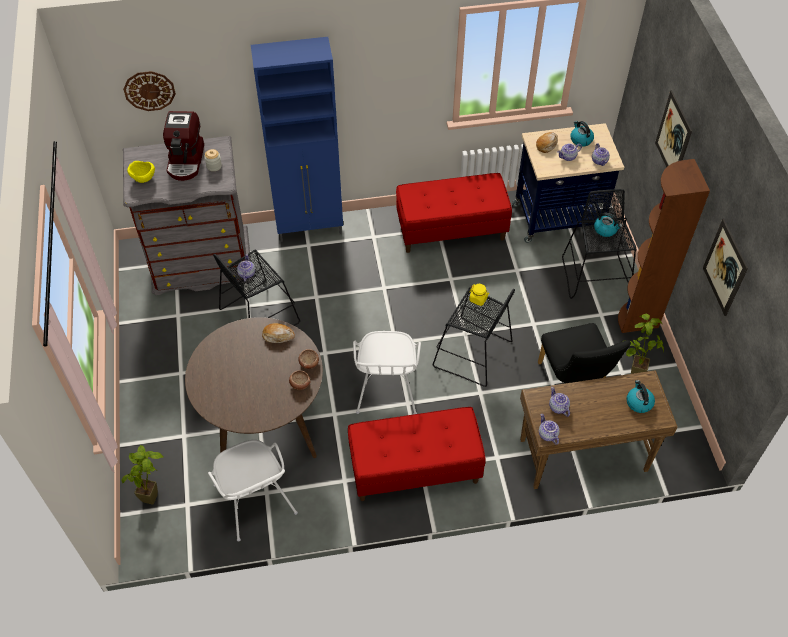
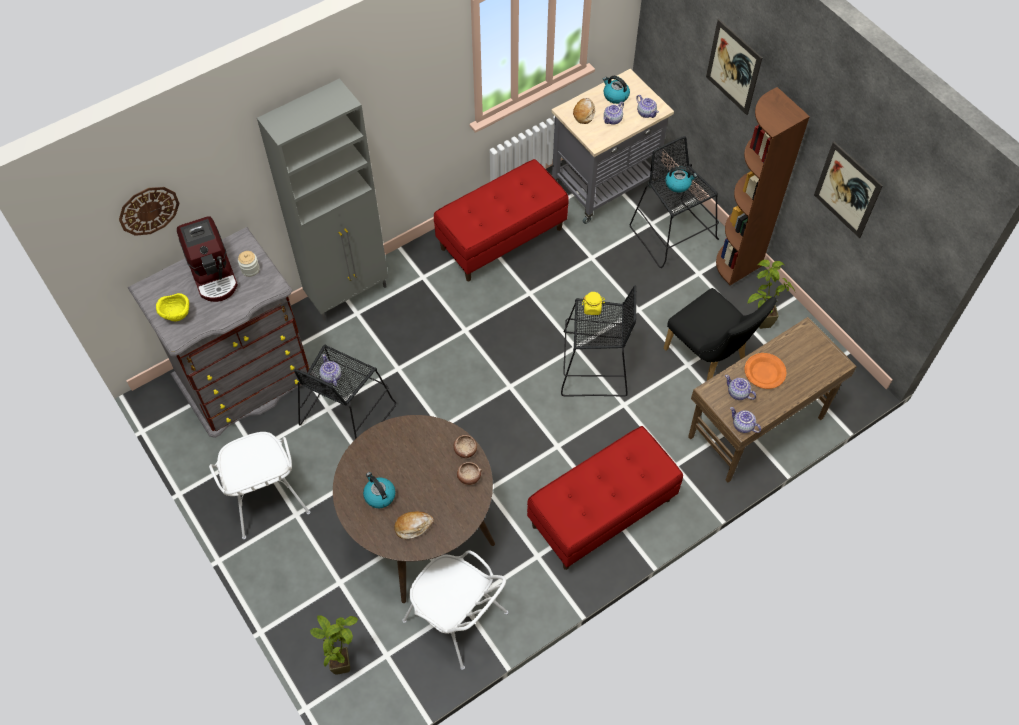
camera: 25 degrees left, 5 degrees up
(278, 335) = (415, 433): bread -> bread (413, 526)
(310, 228) = (349, 293): blue cabinet -> grey cabinet
(387, 389) = (528, 440): white chair -> white chair (266, 498)
(557, 218) = (603, 185): blue cart -> grey cart
(591, 399) = (764, 372): none -> orange plate
(638, 402) = (809, 356): kettle -> kettle (379, 495)

